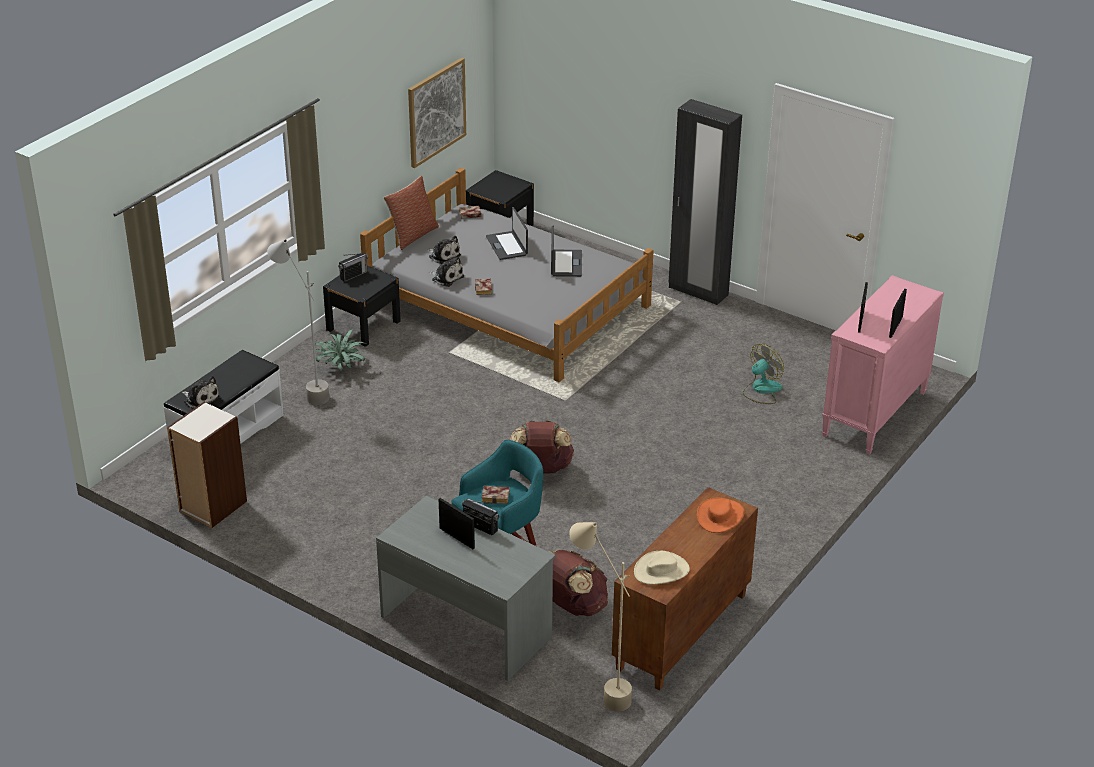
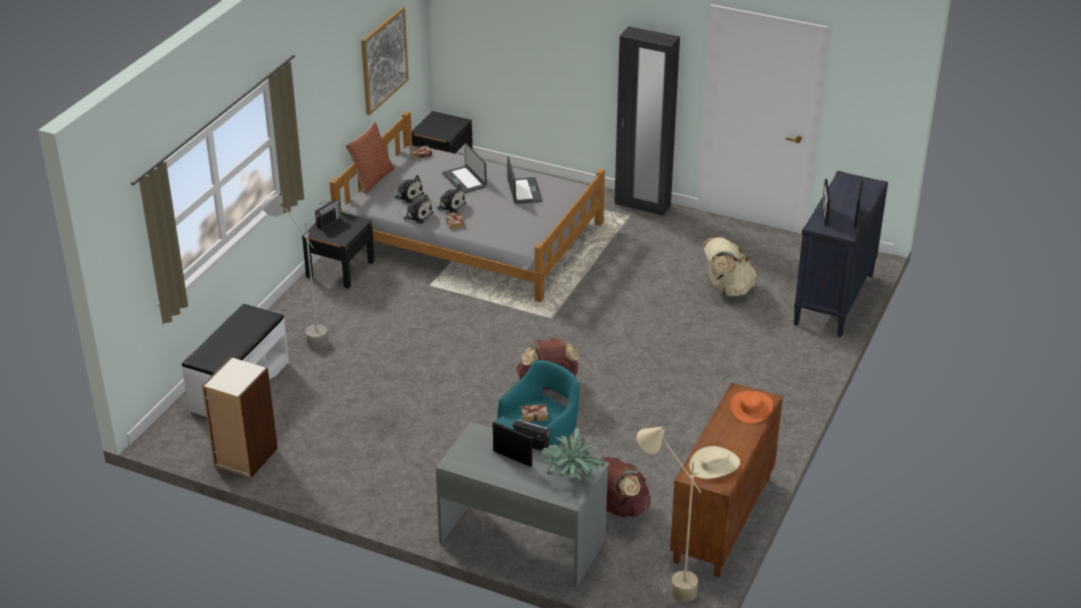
camera: 10 degrees left, 0 degrees up
(200, 399) = (217, 355): plush toy -> plush toy (449, 205)
(342, 367) = (331, 310): potted plant -> potted plant (572, 475)
(761, 390) = (727, 289): fan -> beige backpack
(874, 415) = (834, 300): pink dresser -> black dresser

